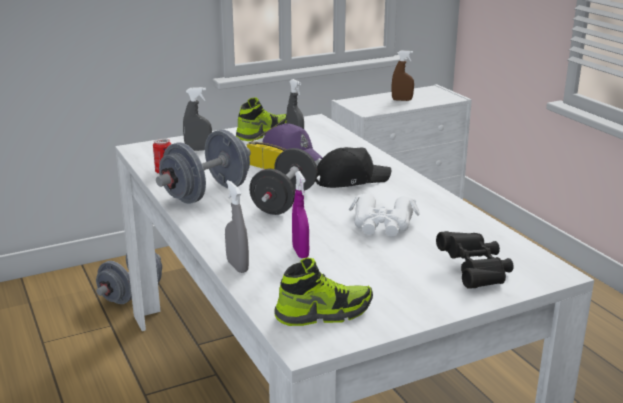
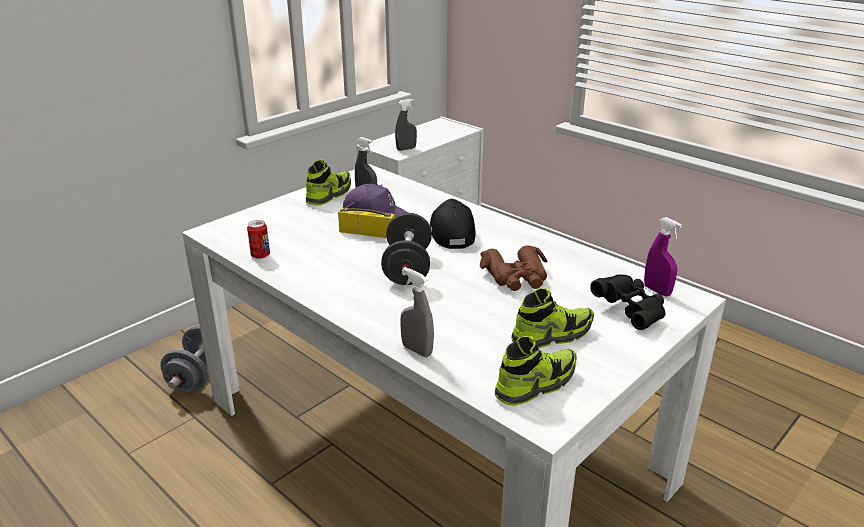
camera: 20 degrees left, 5 degrees up
(198, 149) = (277, 223): grey spray bottle -> grey spray bottle (406, 149)
(206, 193) = (324, 273): grey dumbbell -> none
(300, 252) = (464, 322): purple spray bottle -> purple spray bottle (657, 291)
(351, 179) = (451, 233): black cap -> black cap turned 60 degrees counterclockwise
(375, 277) = (552, 335): none -> shoe
(382, 224) = (516, 277): white binoculars -> brown binoculars
(402, 100) = (422, 137): brown spray bottle -> none

